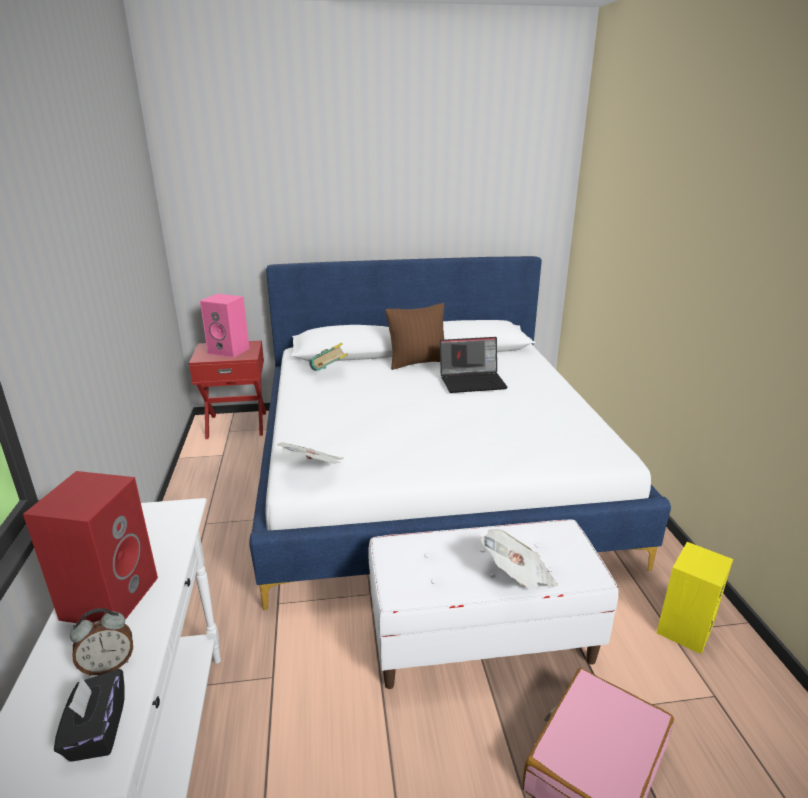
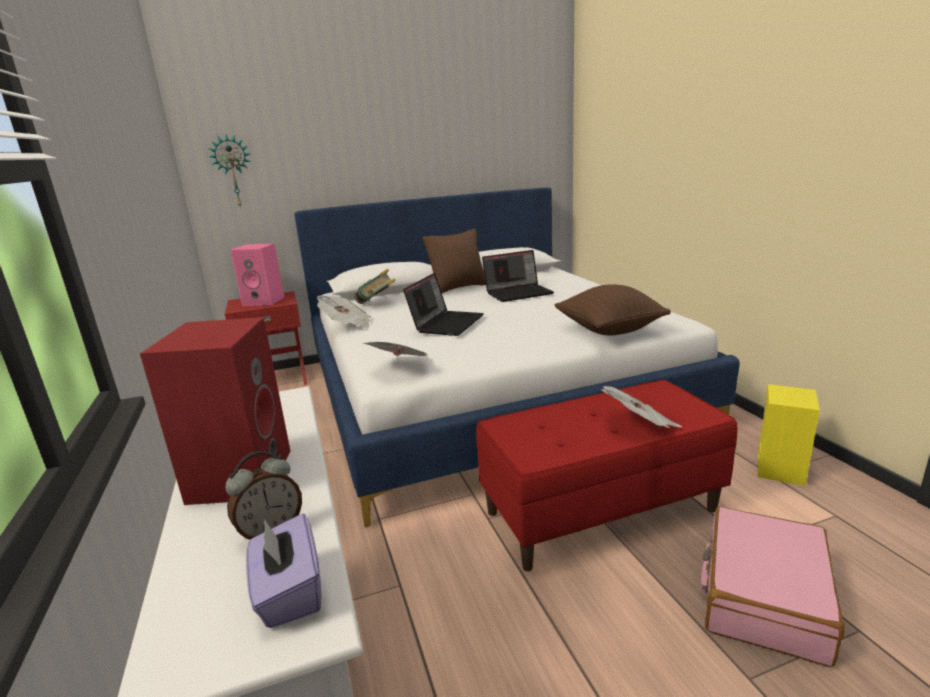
camera: 10 degrees left, 5 degrees down
(97, 731) = (289, 593): black tissue box -> purple tissue box
(211, 221) = (233, 171): none -> wall clock
(290, 399) = (347, 325): none -> newspaper
(380, 416) = (446, 323): none -> laptop
(481, 638) = (600, 510): white bench -> red bench
(535, 454) = (609, 330): none -> brown pillow

